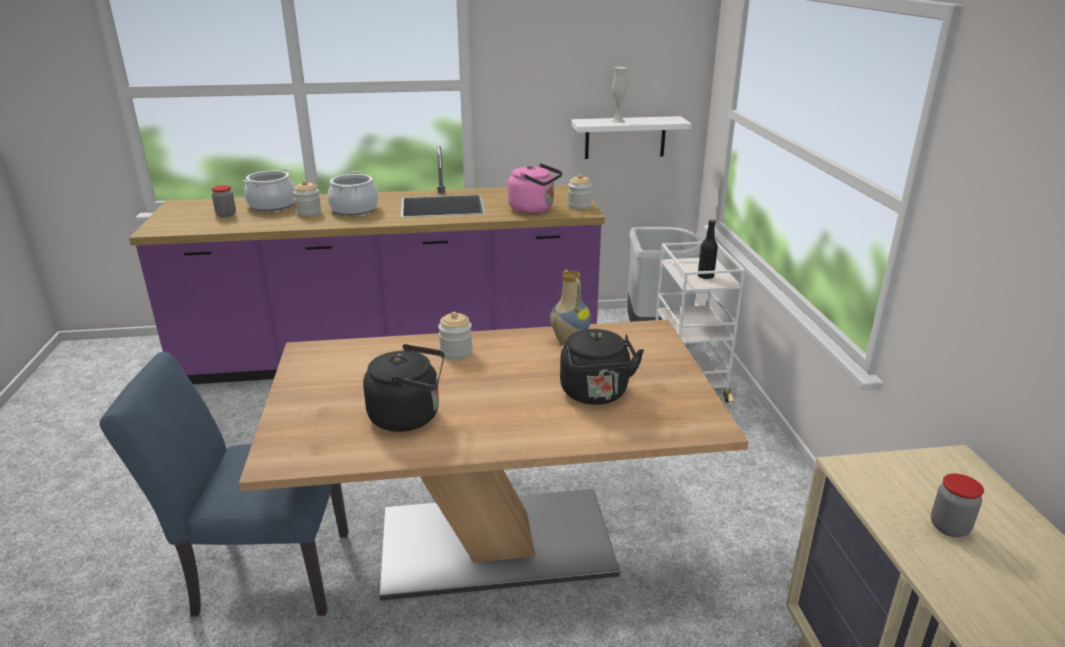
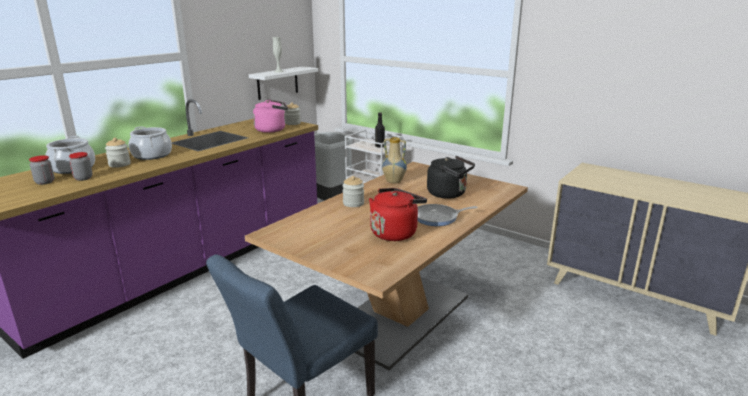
camera: 45 degrees left, 5 degrees down
(409, 416) = (395, 232): black kettle -> red kettle
(500, 423) = (438, 218): none -> frying pan
(949, 527) = (622, 182): jar -> jar (83, 178)

